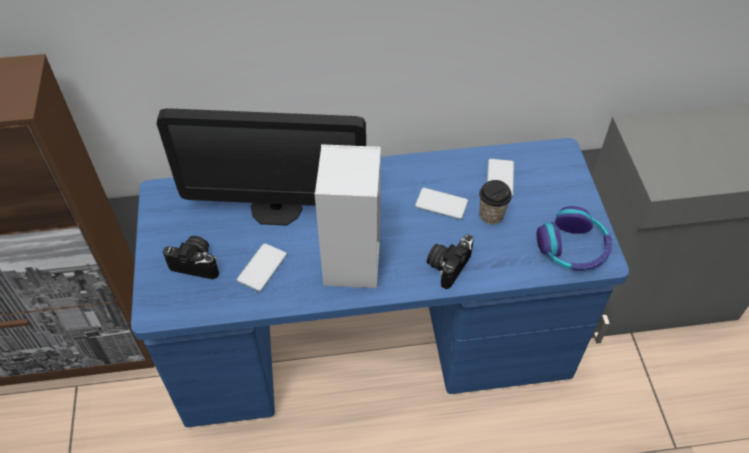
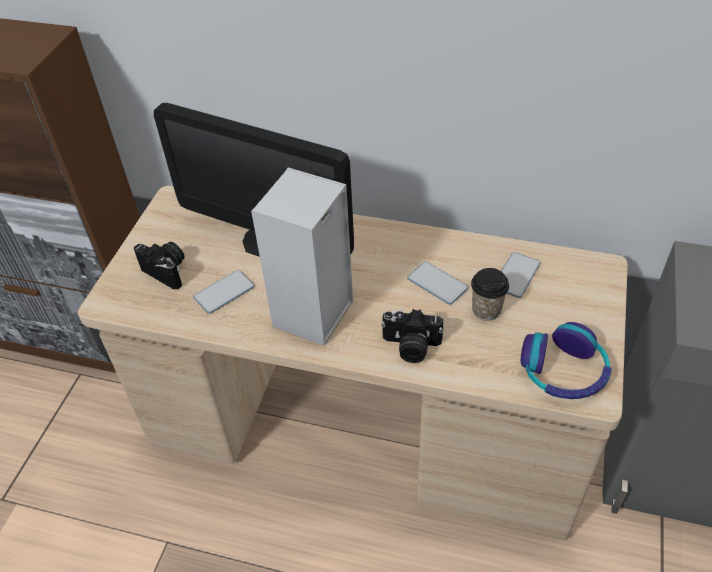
camera: 25 degrees right, 5 degrees down
(374, 347) = (364, 433): blue desk -> beige desk
(447, 265) = (411, 347): camera -> camera turned 135 degrees counterclockwise

